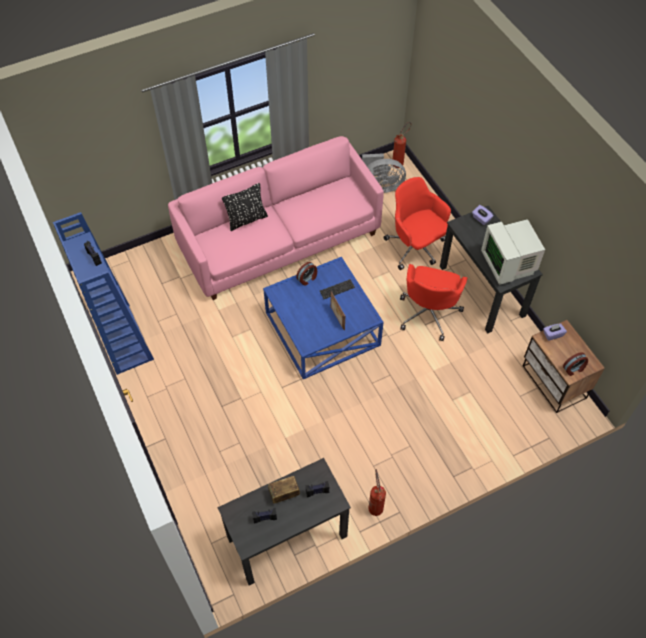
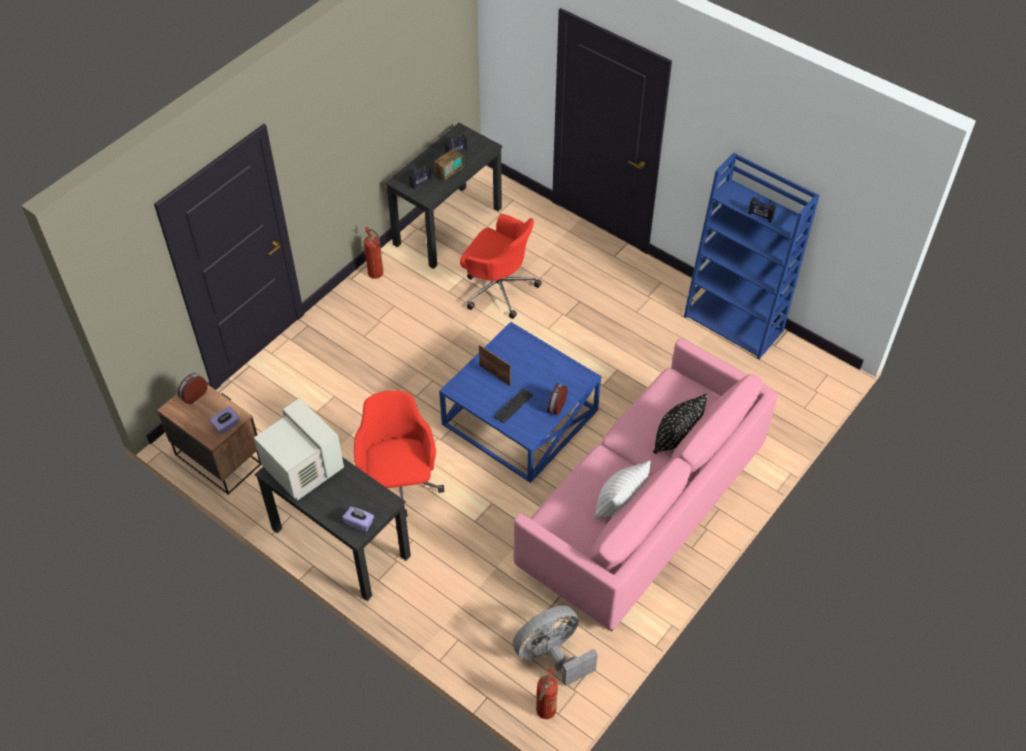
camera: 155 degrees right, 5 degrees down
(308, 196) = (619, 504): none -> white pillow
(416, 247) = (454, 571): red office chair -> red office chair (498, 288)

